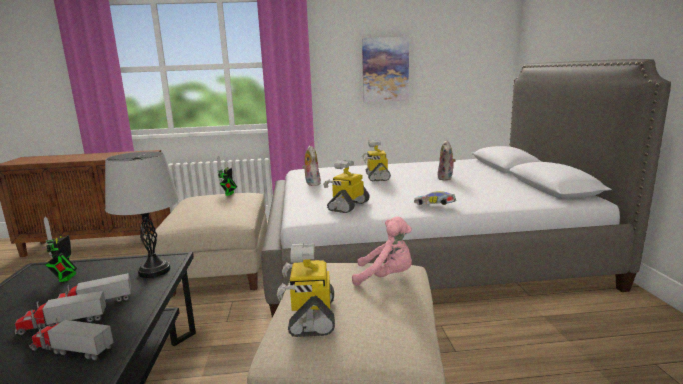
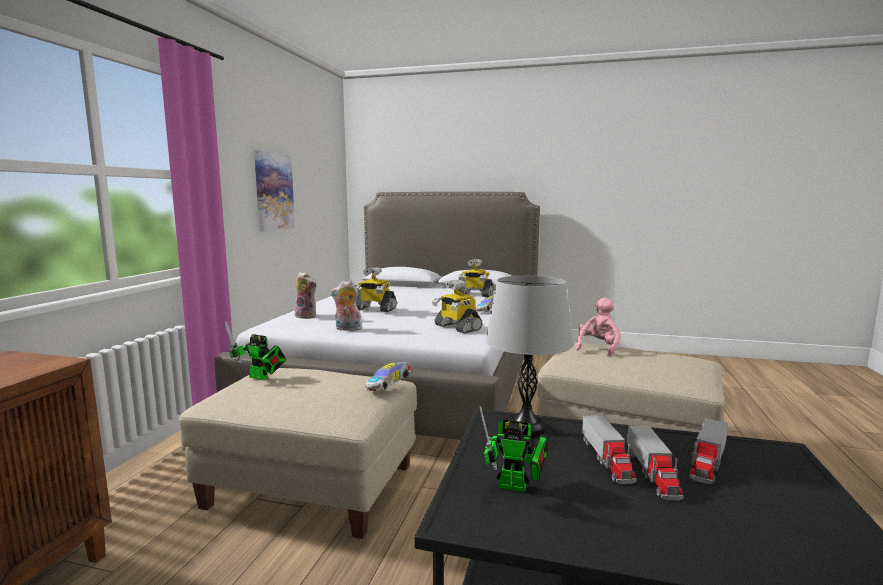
camera: 70 degrees left, 5 degrees down
(222, 220) = (389, 385): none -> toy car
(311, 316) = (659, 370): toy robot -> toy robot (475, 295)
(446, 178) = (414, 298): plush toy -> plush toy (307, 316)

